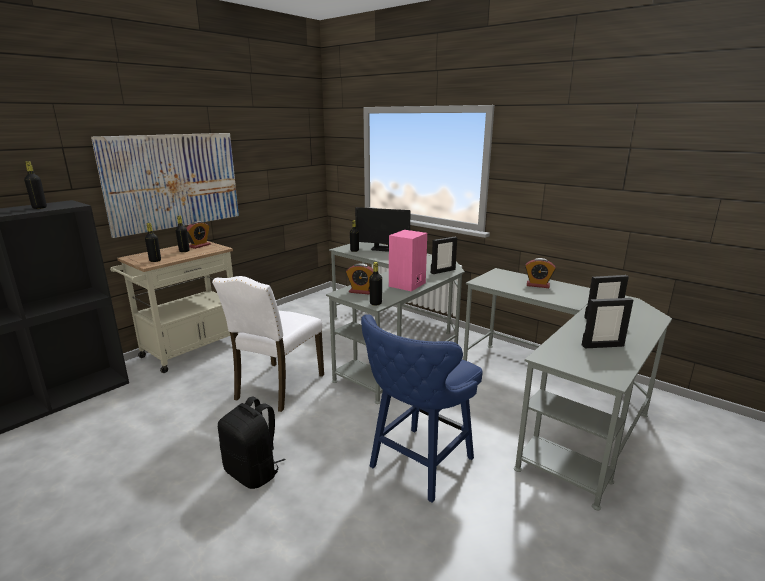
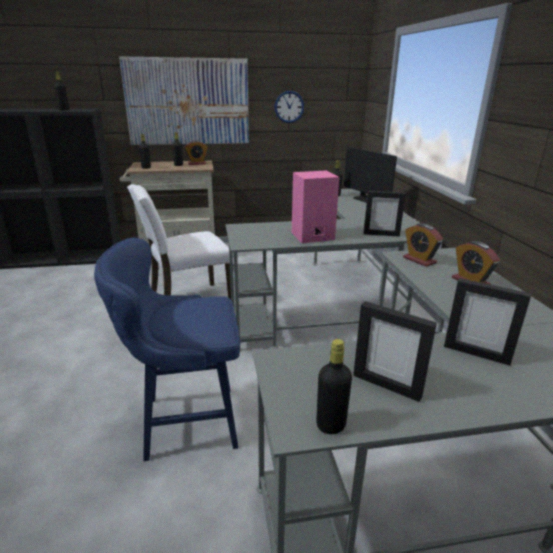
camera: 40 degrees right, 5 degrees up
(253, 472) = (83, 356): black backpack -> none
(268, 176) = (289, 107): none -> wall clock
(361, 291) = (257, 230): alarm clock -> alarm clock (419, 260)
(375, 303) = (244, 243): black bottle -> black bottle (331, 425)

